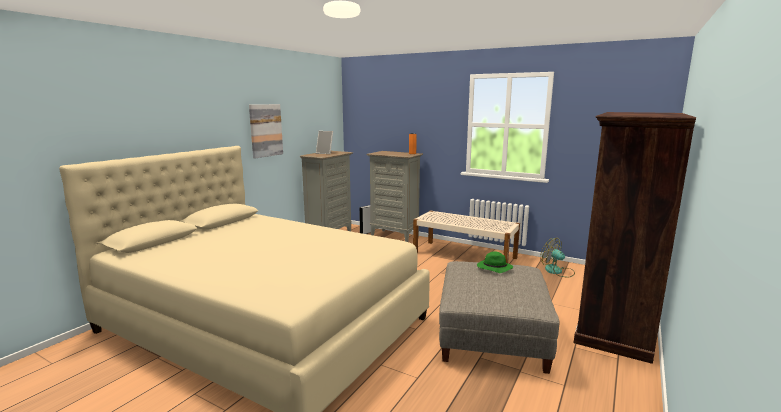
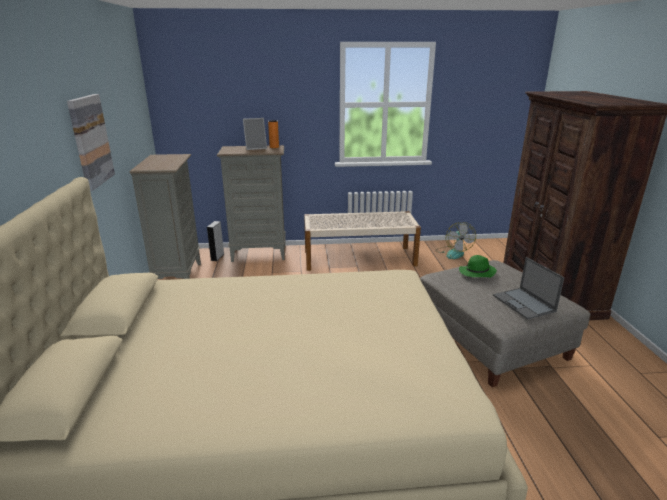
camera: 35 degrees left, 10 degrees up
(325, 153) = (158, 161): picture frame -> picture frame (256, 148)
(494, 295) = (524, 303): none -> laptop
(557, 271) = (453, 253): fan -> fan turned 105 degrees counterclockwise

